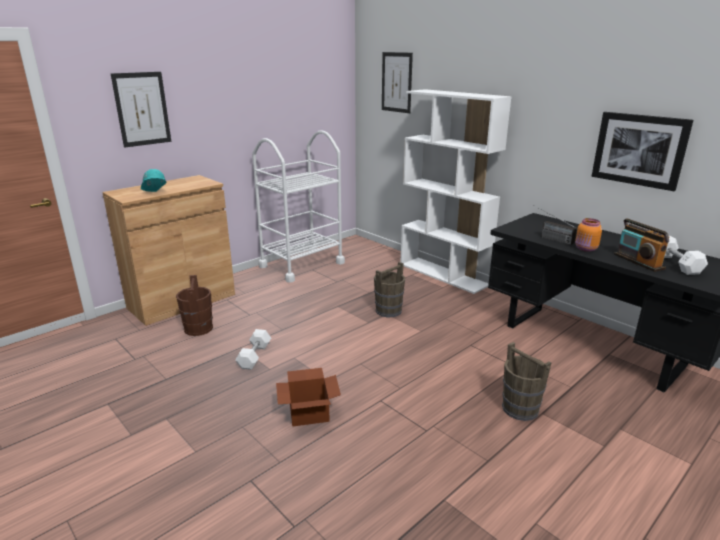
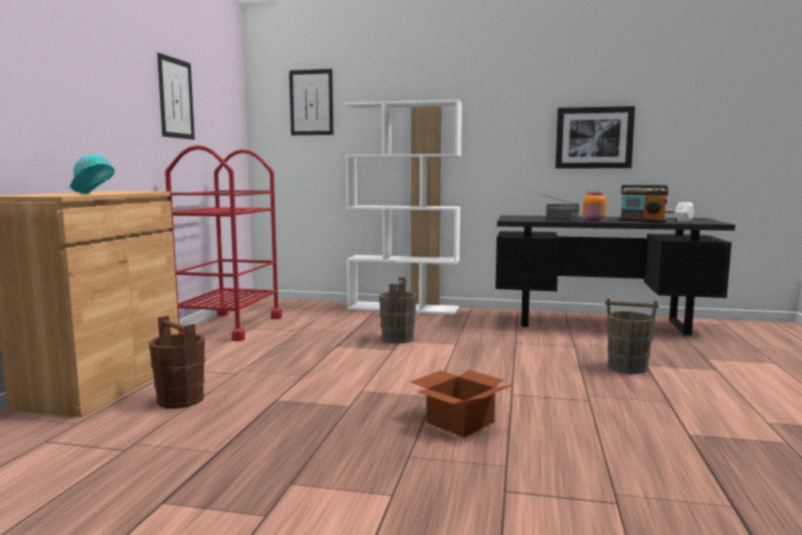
camera: 35 degrees left, 15 degrees down
(142, 109) = (42, 77): picture -> picture (176, 98)
(254, 356) = (310, 402): white dumbbell -> none
(301, 264) = (229, 326): white cart -> red cart

